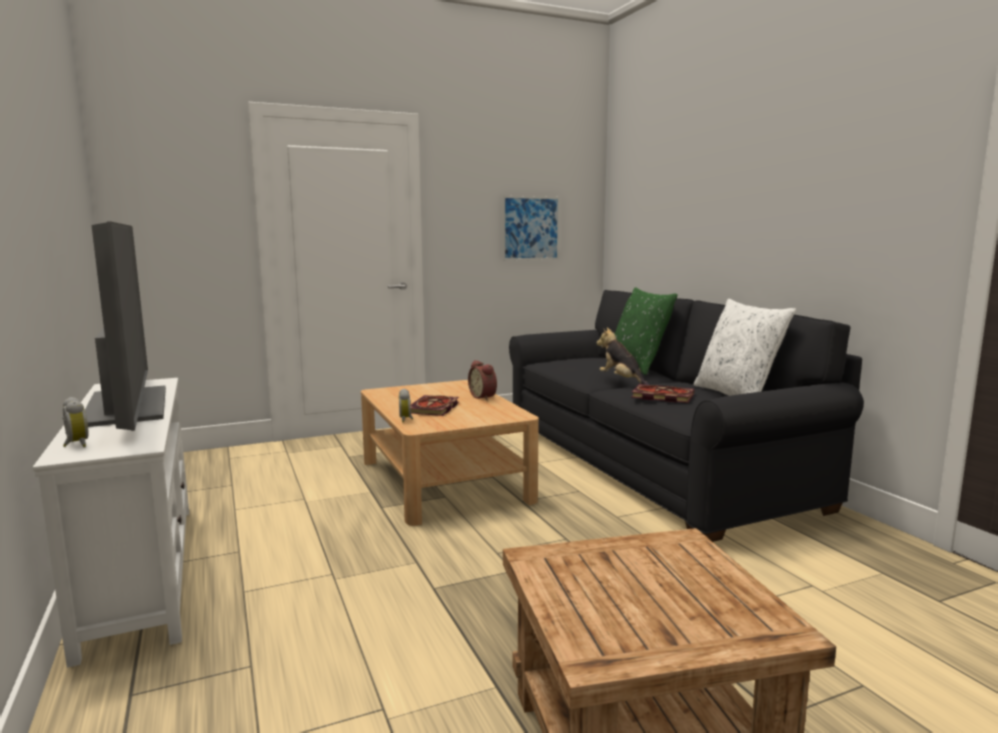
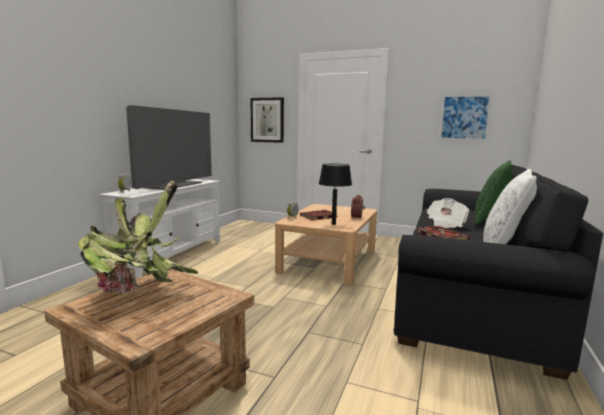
camera: 45 degrees right, 0 degrees up
(181, 234) = (267, 120): none -> picture
(486, 414) = (333, 224): none -> black table lamp
(600, 594) = (139, 294): none -> potted plant
(622, 381) = (445, 224): plush toy -> newspaper

